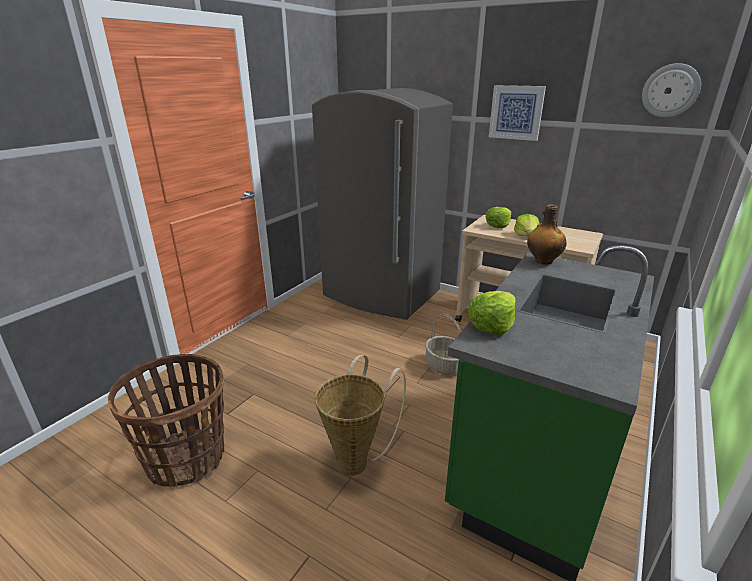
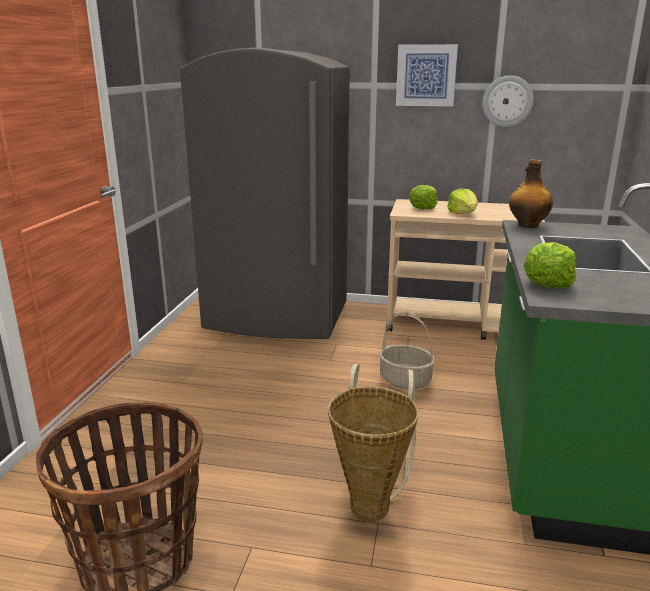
camera: 20 degrees left, 5 degrees down
(670, 90) = (587, 46): wall clock -> wall clock (507, 101)

